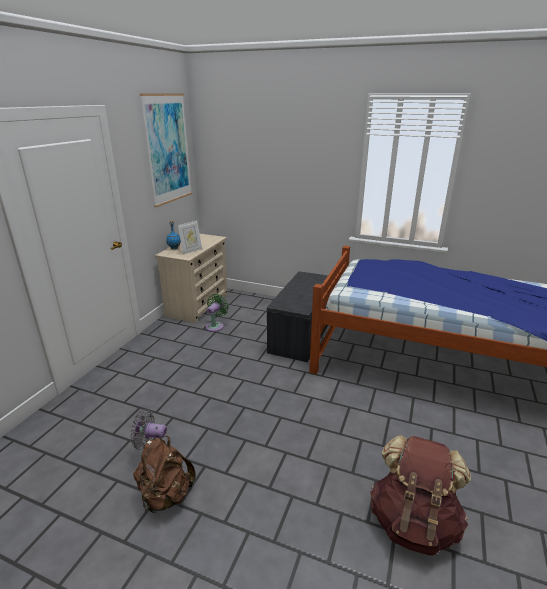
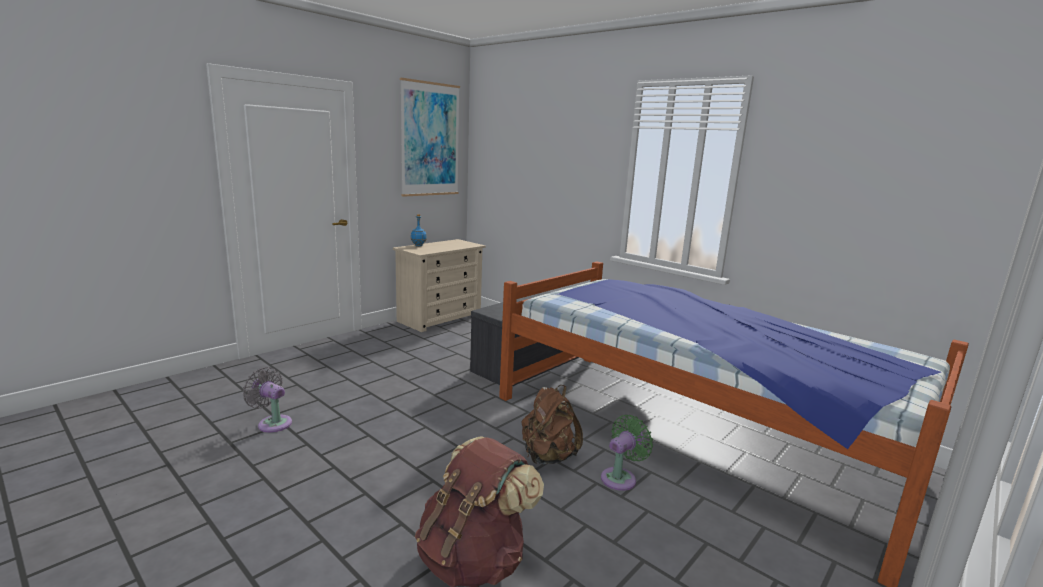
camera: 20 degrees right, 10 degrees down
(166, 495) = (248, 455): brown backpack -> brown backpack (548, 457)
(191, 251) = (432, 249): picture frame -> none
(215, 326) = (439, 338): green fan -> green fan (621, 477)

